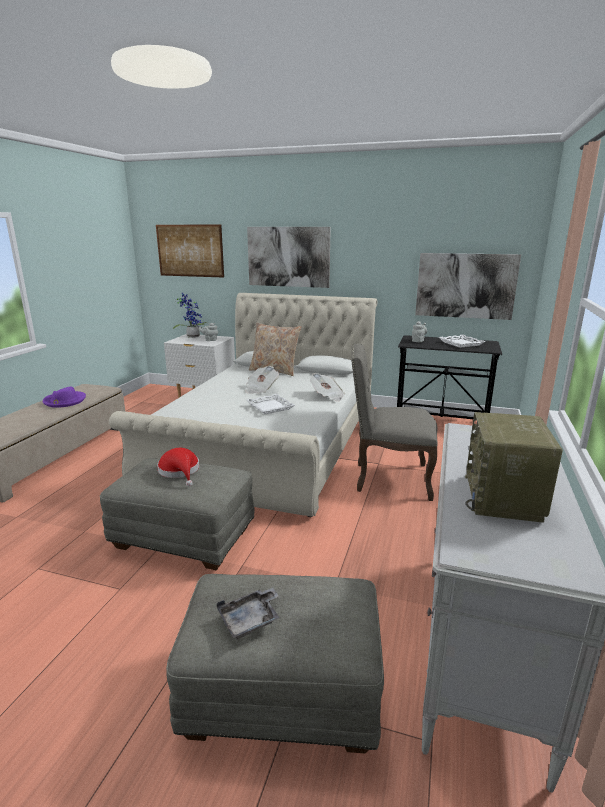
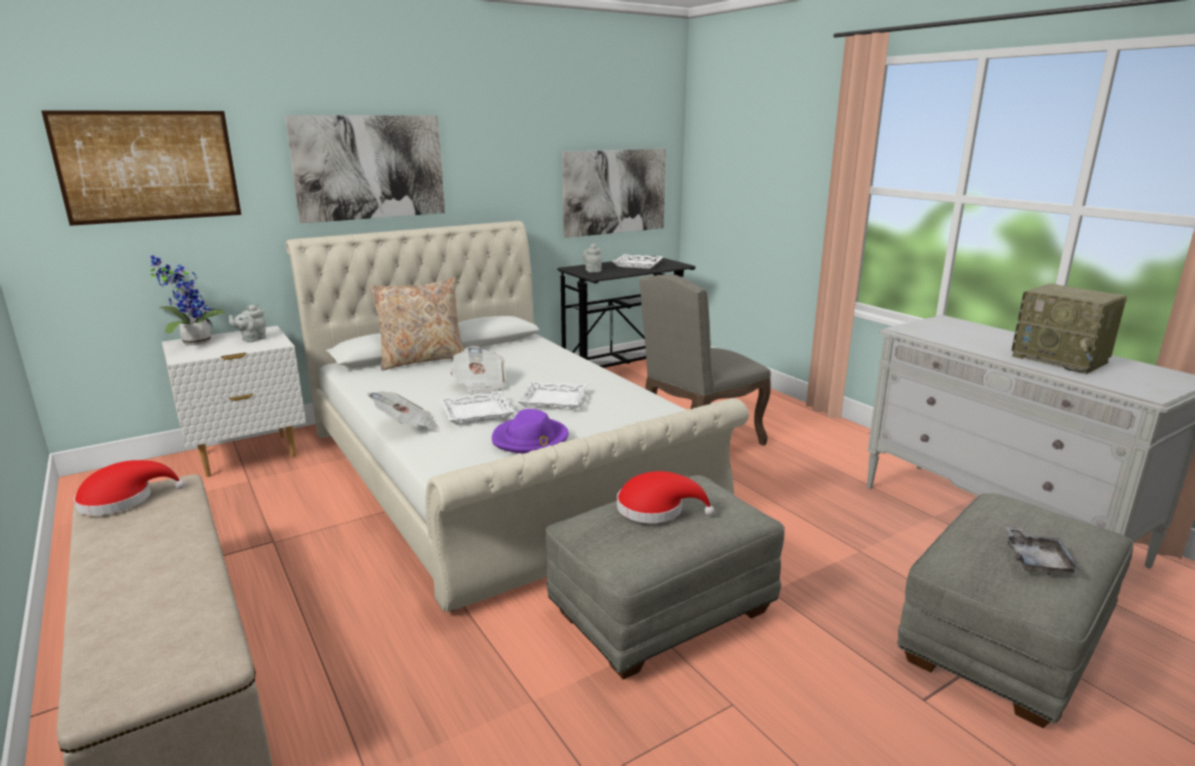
camera: 50 degrees left, 0 degrees up
(64, 401) = (151, 537): purple hat -> purple hat (530, 439)
(86, 387) = (122, 500): none -> red hat
(225, 399) = (477, 412): none -> white tray
(327, 396) = (575, 367): newspaper -> newspaper (406, 427)

